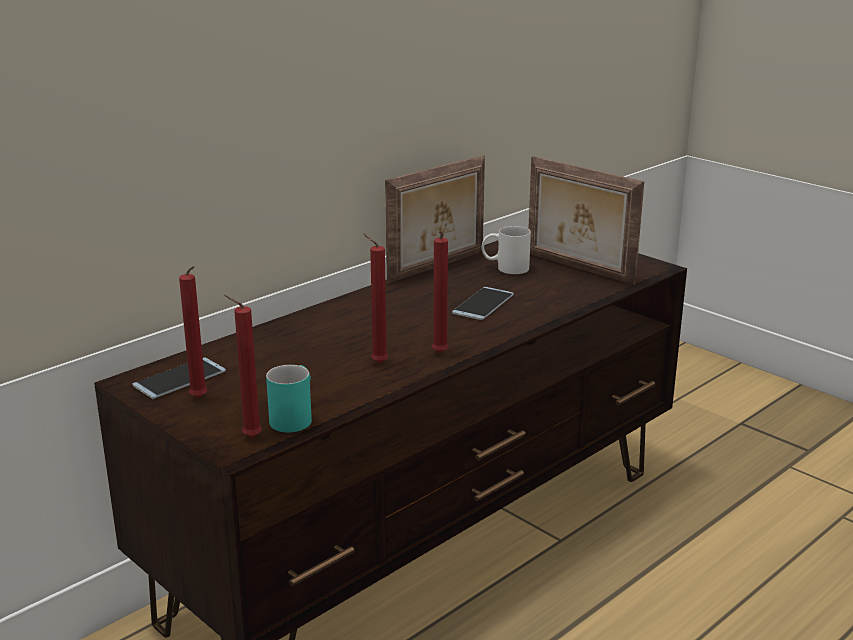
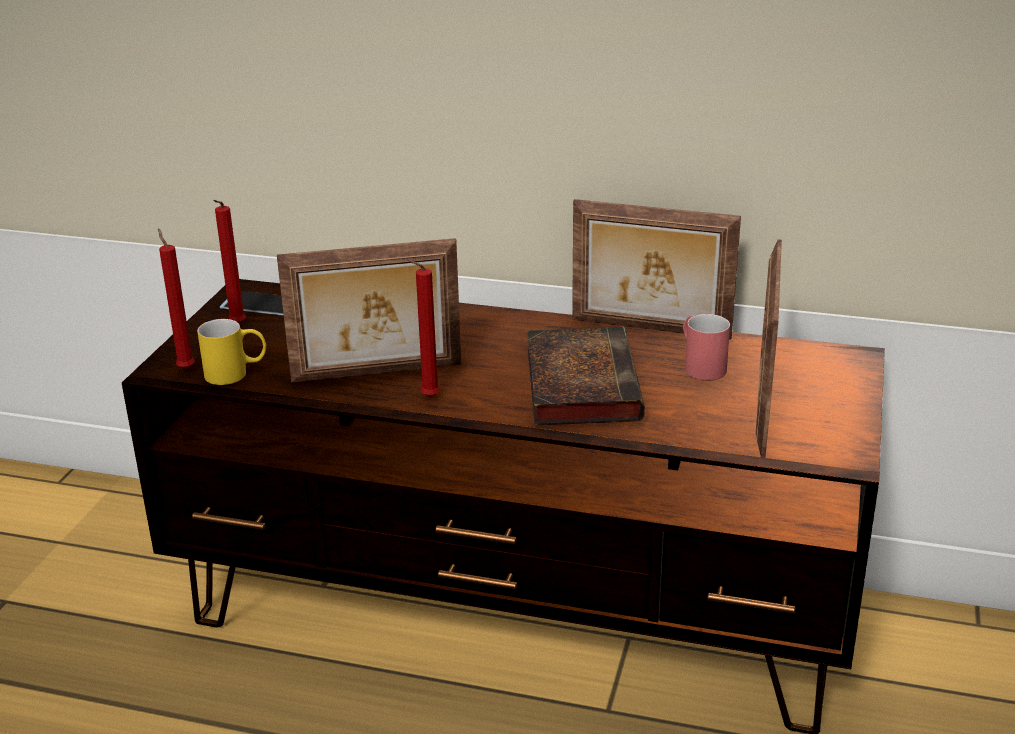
camera: 60 degrees right, 5 degrees up
(295, 416) = (237, 373): turquoise mug -> yellow mug
(377, 363) = (377, 374): red candle -> picture frame
(483, 304) = (580, 383): phone -> book
(505, 268) = (700, 365): white mug -> red mug

